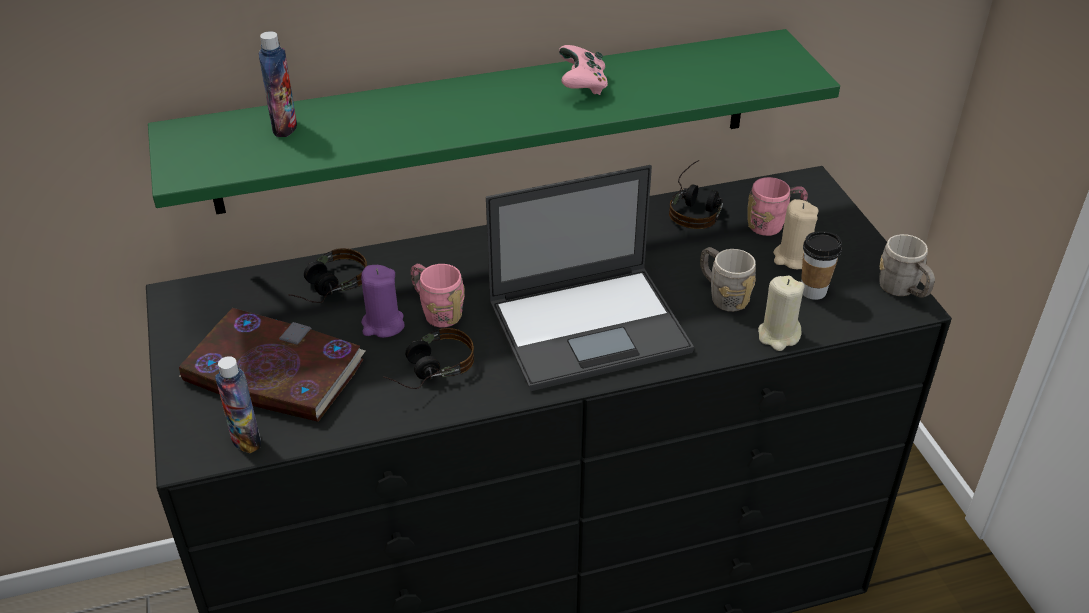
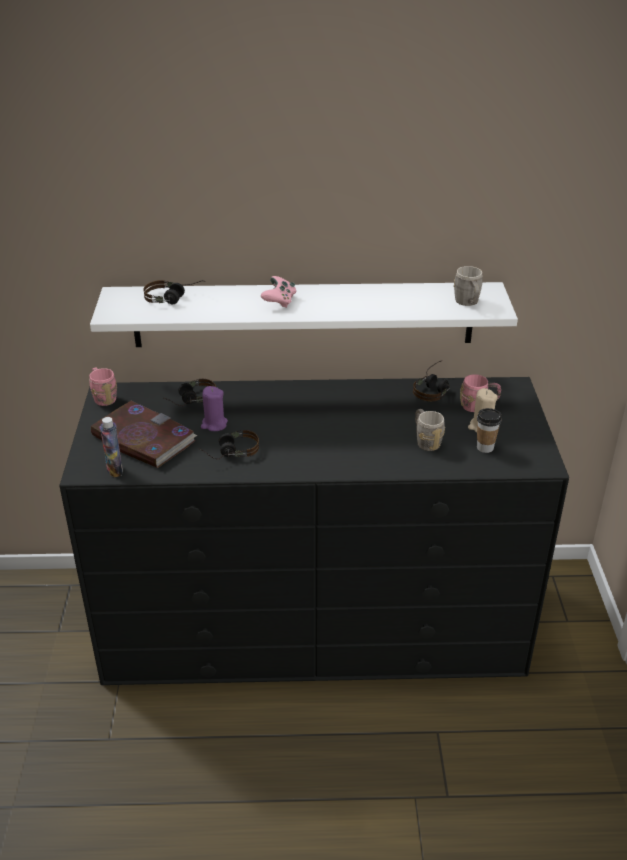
camera: 15 degrees right, 5 degrees down
(284, 127) = (174, 298): bottle -> headphones
(437, 311) = (248, 422): pink mug -> pink mug (103, 397)
(488, 121) = (303, 314): green shelf -> white shelf
(582, 85) = (356, 298): pink game controller -> pink game controller (279, 301)
(591, 326) = (336, 445): laptop -> none
(778, 335) = (450, 468): beige candle -> none
(903, 291) = (544, 456): grey mug -> grey mug (468, 303)

